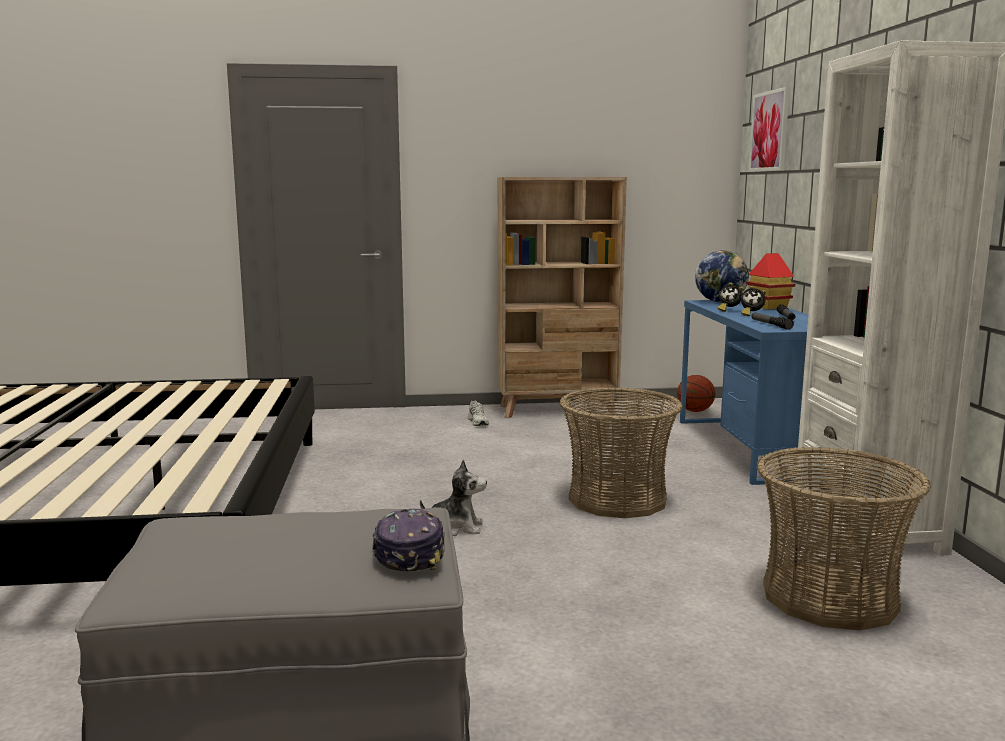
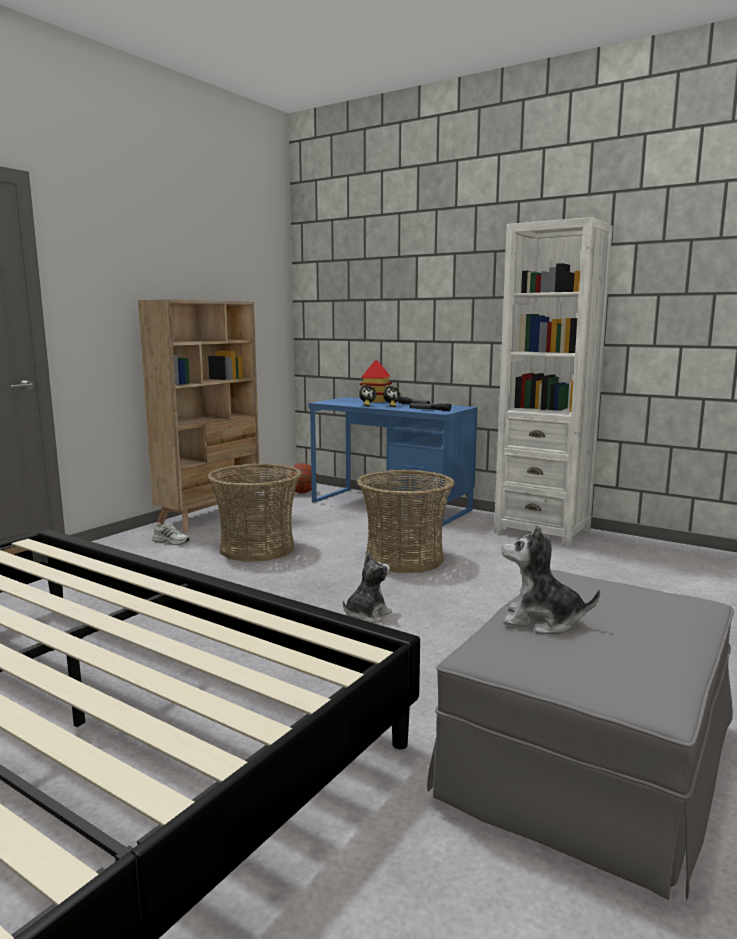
camera: 50 degrees left, 0 degrees up
(258, 524) = (542, 621): none -> plush toy
(409, 553) = (659, 592): cap -> none
(720, 302) = (335, 401): globe -> none
(769, 131) = (337, 269): picture -> none
(829, 597) = (606, 567): basket -> basket (257, 548)

